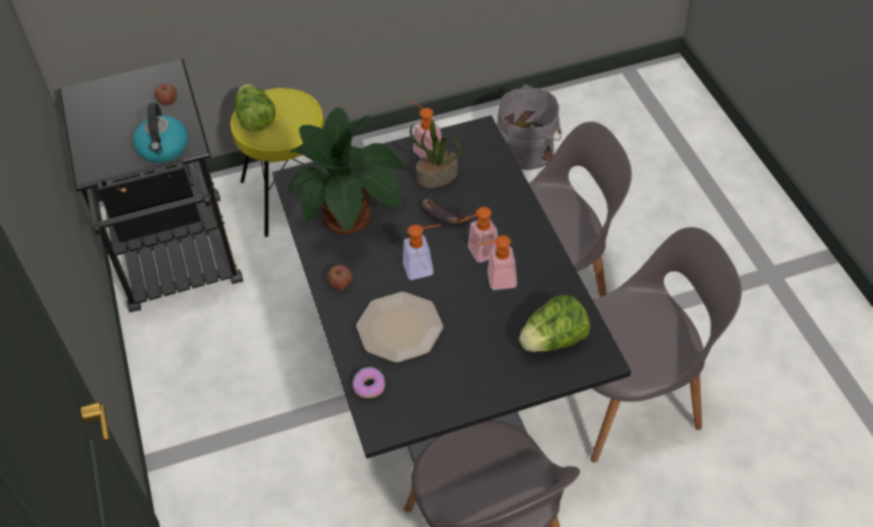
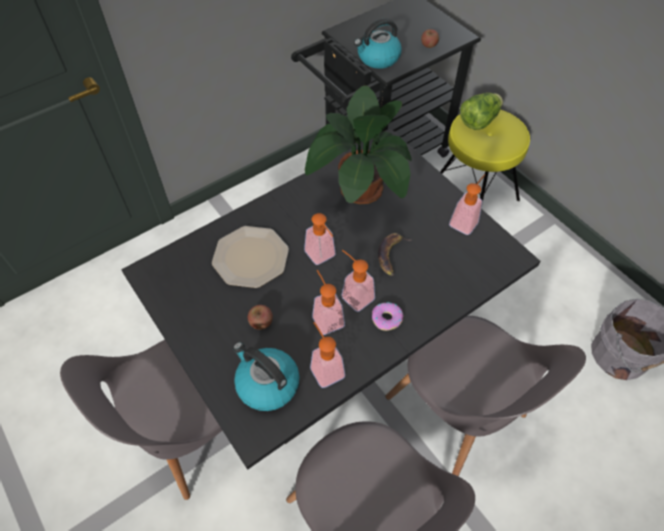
camera: 70 degrees right, 5 degrees up
(340, 284) = (286, 205): apple -> apple (261, 322)
(369, 385) = (187, 253): donut -> donut (387, 319)
(437, 177) = (434, 238): potted plant -> none
(550, 293) = (324, 367): none -> soap dispenser
(554, 340) = (266, 384): lettuce -> kettle

